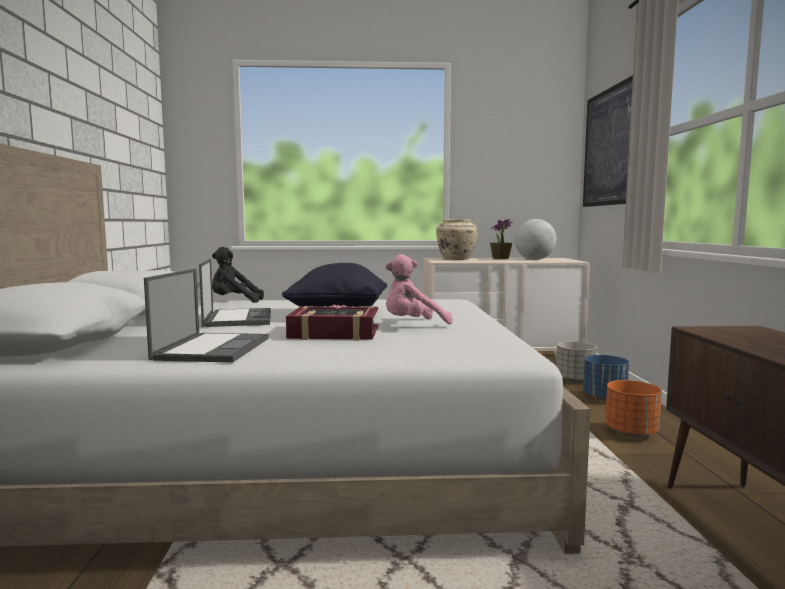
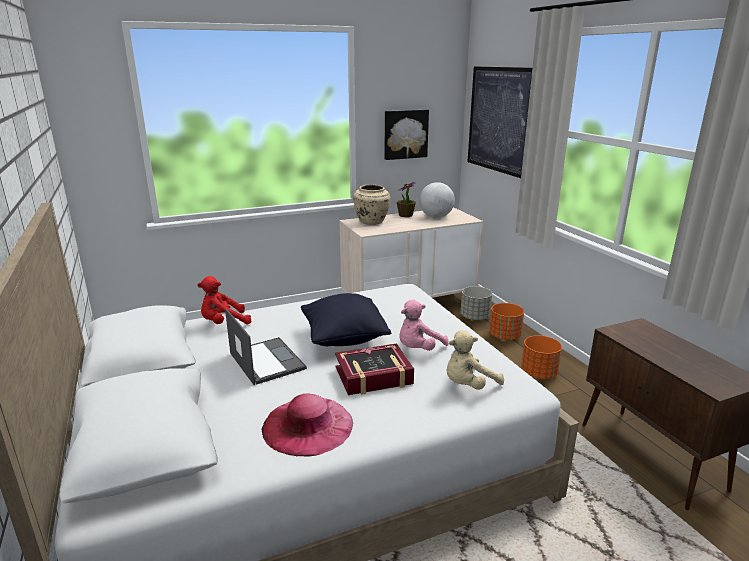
camera: 20 degrees left, 15 degrees up
(213, 348) = (308, 425): laptop -> pink hat
(234, 302) = (223, 323): black plush toy -> red plush toy
(440, 346) = (468, 385): none -> beige plush toy
(508, 175) = (405, 134): none -> picture
(604, 398) = (505, 336): blue planter -> orange planter

